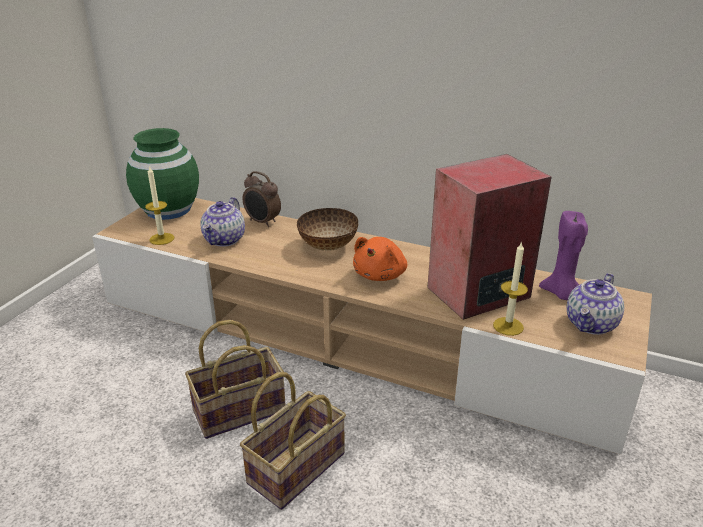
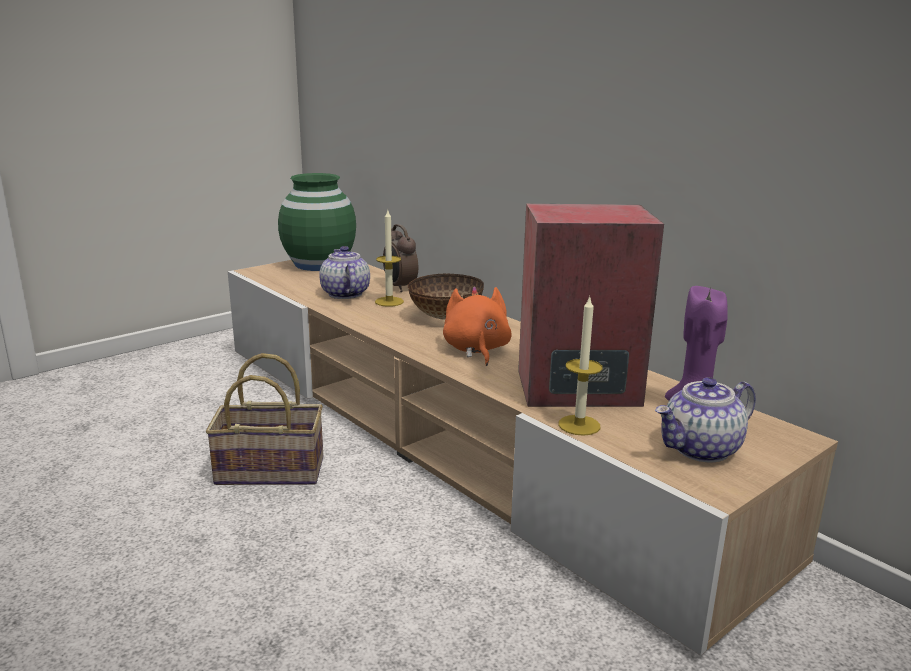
camera: 25 degrees right, 10 degrees down
(162, 239) = (286, 283): candle -> candle (389, 301)
(225, 240) = (344, 294): teapot -> teapot turned 120 degrees clockwise
(297, 465) = (279, 536): basket -> none
(381, 275) = (476, 350): orange plush toy -> orange plush toy turned 120 degrees clockwise

